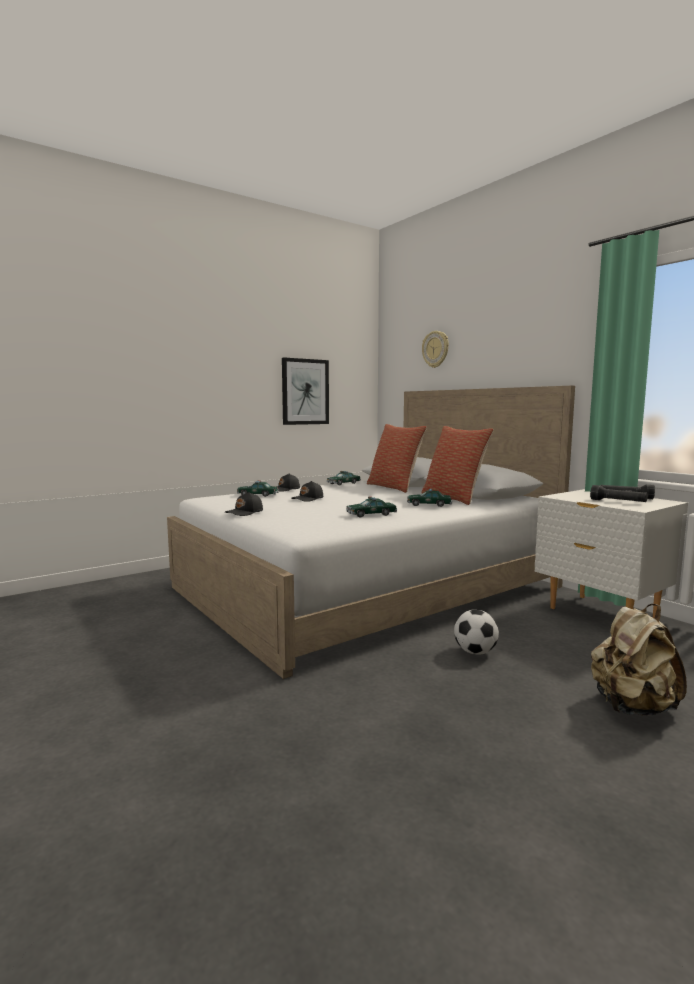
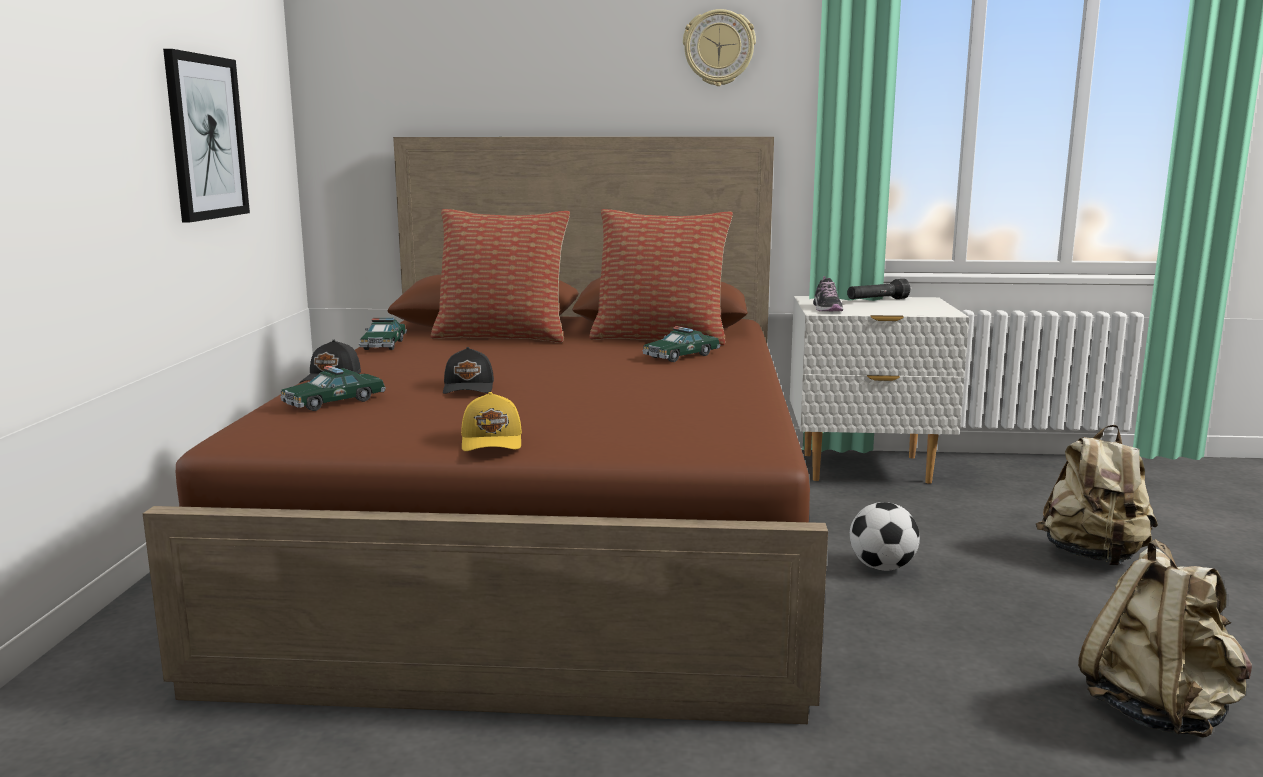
camera: 50 degrees left, 5 degrees up
(245, 513) = (493, 441): black cap -> yellow cap
(367, 587) = (553, 538): white bed -> brown bed
(371, 514) = (687, 390): toy car -> none
(435, 349) = (467, 53): wall clock -> wall clock (719, 48)
(435, 771) = (1158, 712): none -> beige backpack
(568, 496) = (827, 308): none -> shoe
(618, 502) = (897, 308): black flashlight -> none

